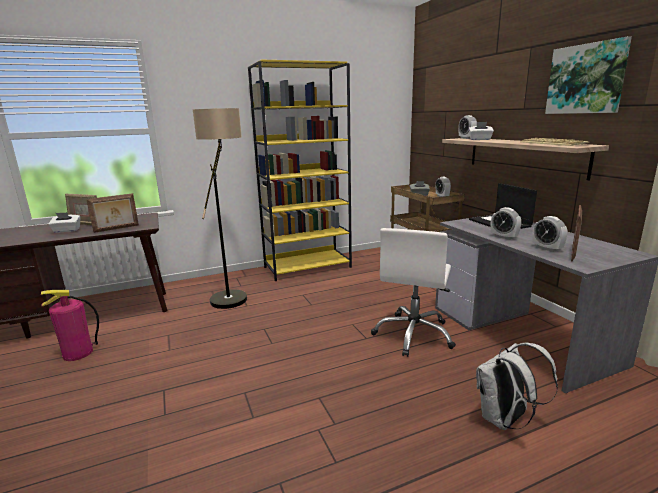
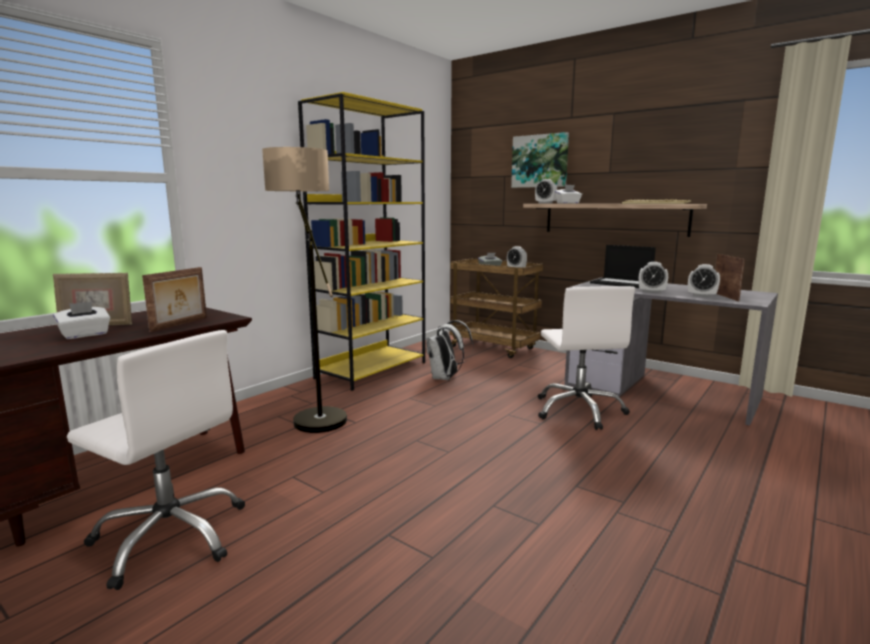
camera: 30 degrees left, 5 degrees down
(78, 353) = (171, 536): fire extinguisher -> white office chair
(505, 420) = (740, 456): white backpack -> white backpack (446, 378)
(586, 79) = (678, 145): picture -> picture (540, 161)

